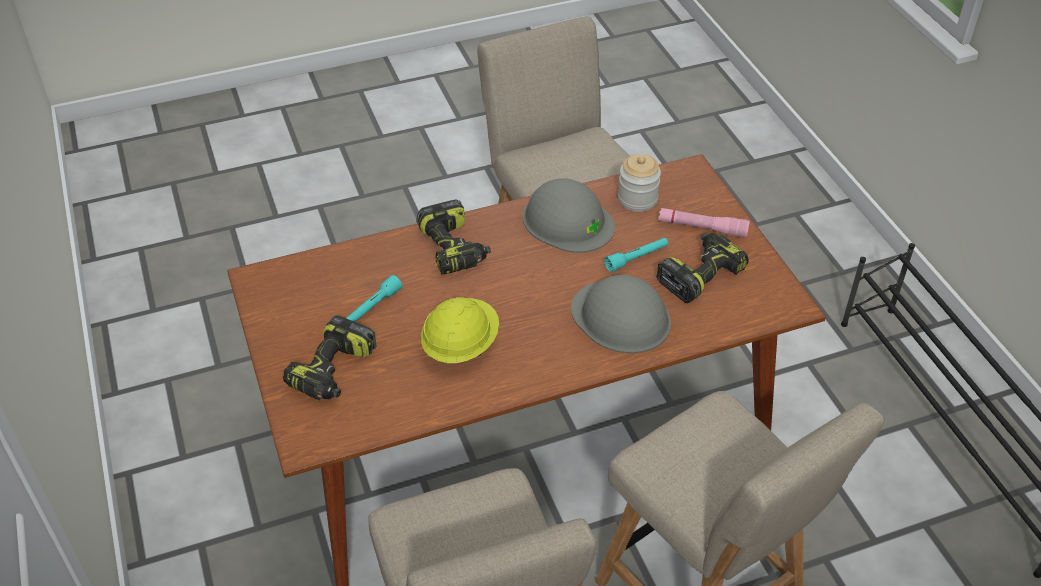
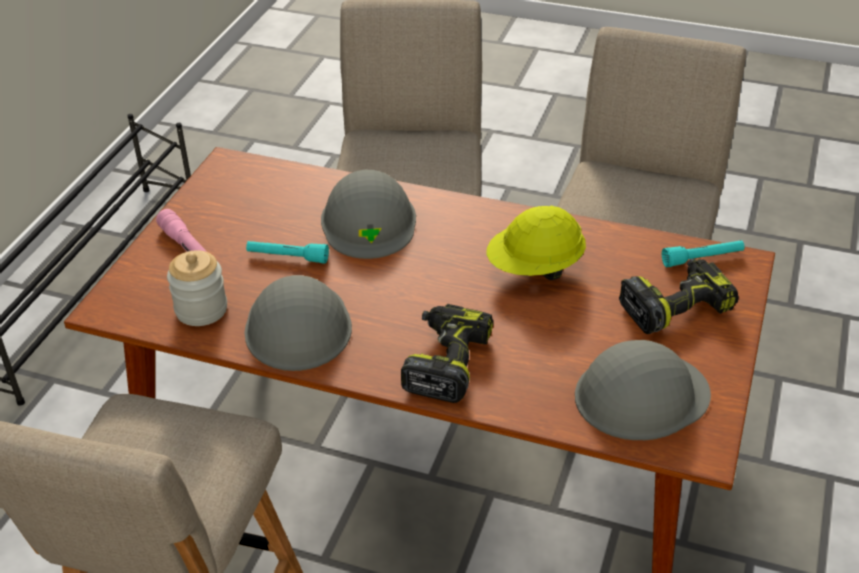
camera: 140 degrees left, 5 degrees down
(315, 292) = (641, 395): none -> grey hard hat
(373, 307) = (589, 345): turquoise flashlight -> turquoise flashlight (702, 259)
(700, 274) = (256, 218): power drill -> none

